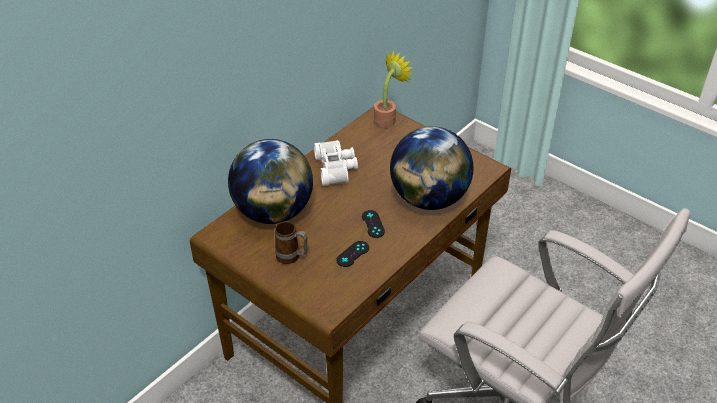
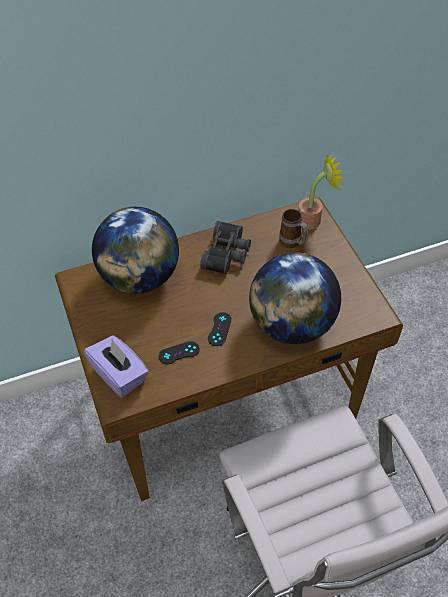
camera: 30 degrees right, 10 degrees up
(292, 258) = (124, 332): mug -> mug (293, 243)
(314, 290) = (119, 375): none -> purple tissue box
(337, 168) = (228, 254): white binoculars -> black binoculars

